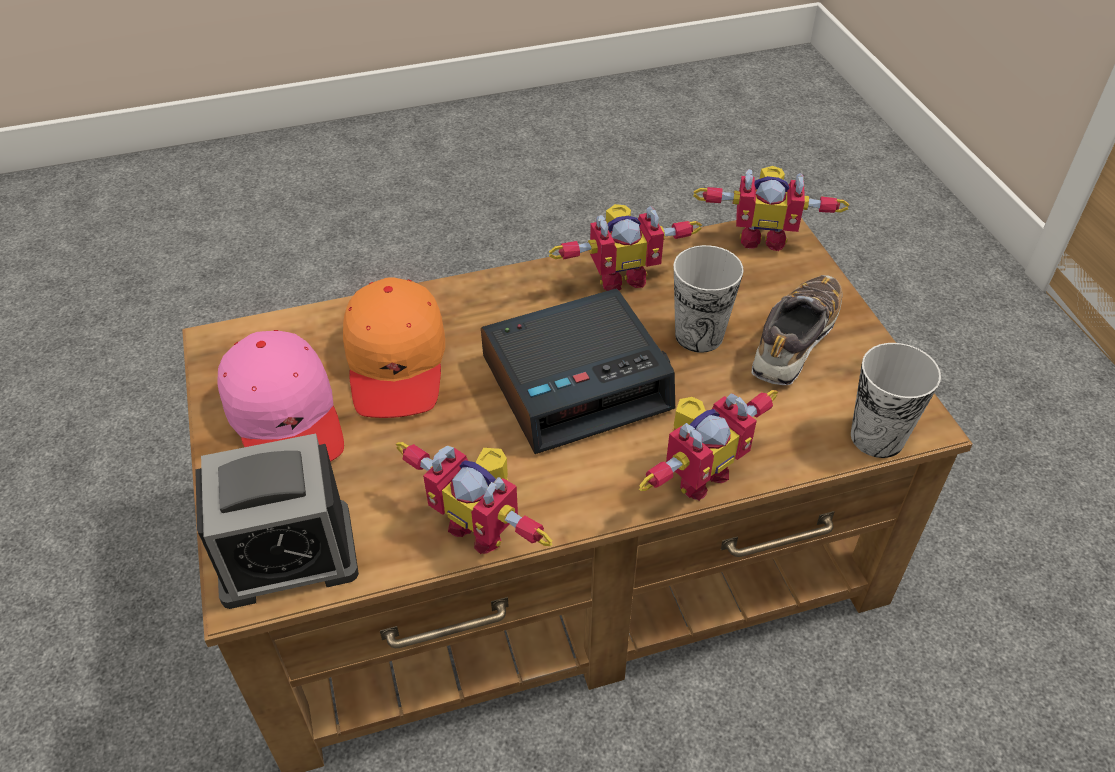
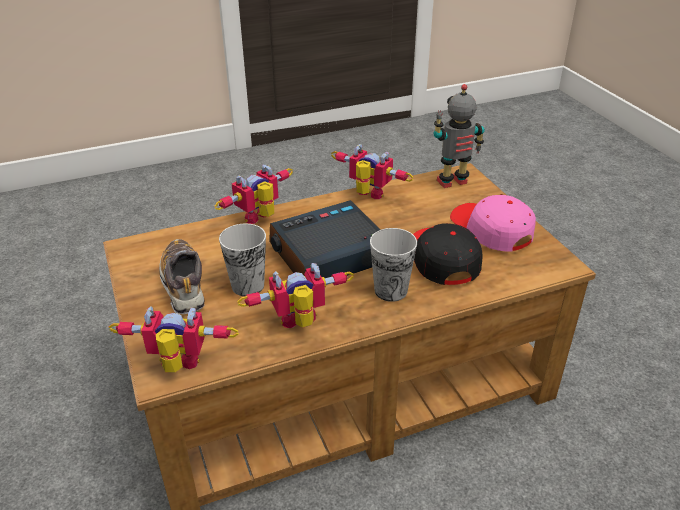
camera: 175 degrees right, 10 degrees down
(287, 555) = (453, 183): alarm clock -> toy robot
(397, 362) = (442, 259): orange cap -> black cap
(794, 342) = (184, 285): shoe -> shoe turned 135 degrees clockwise
(877, 437) = (156, 238): cup -> cup (391, 290)

